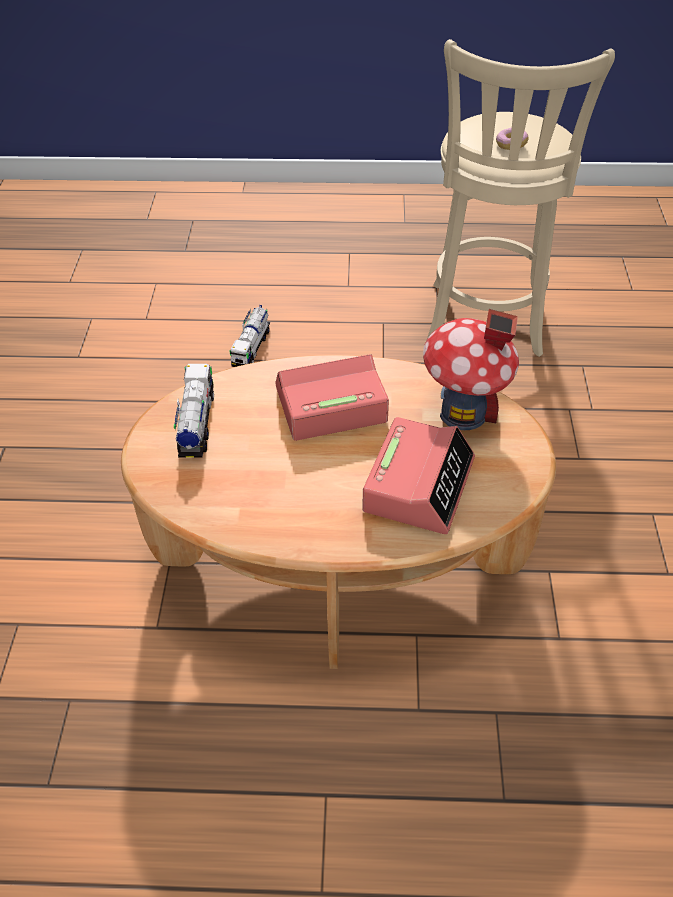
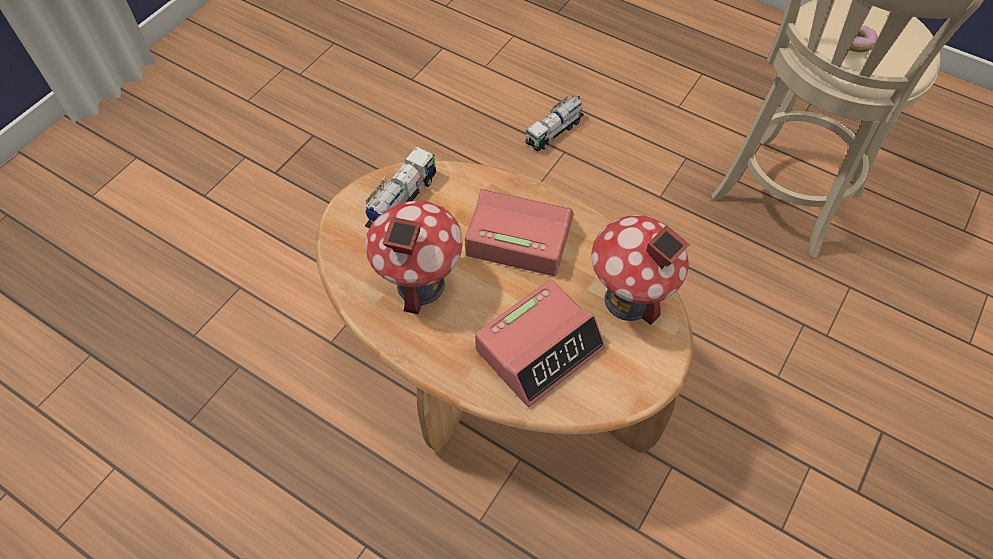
camera: 30 degrees right, 10 degrees up
(269, 484) = (420, 285): none -> toy house

